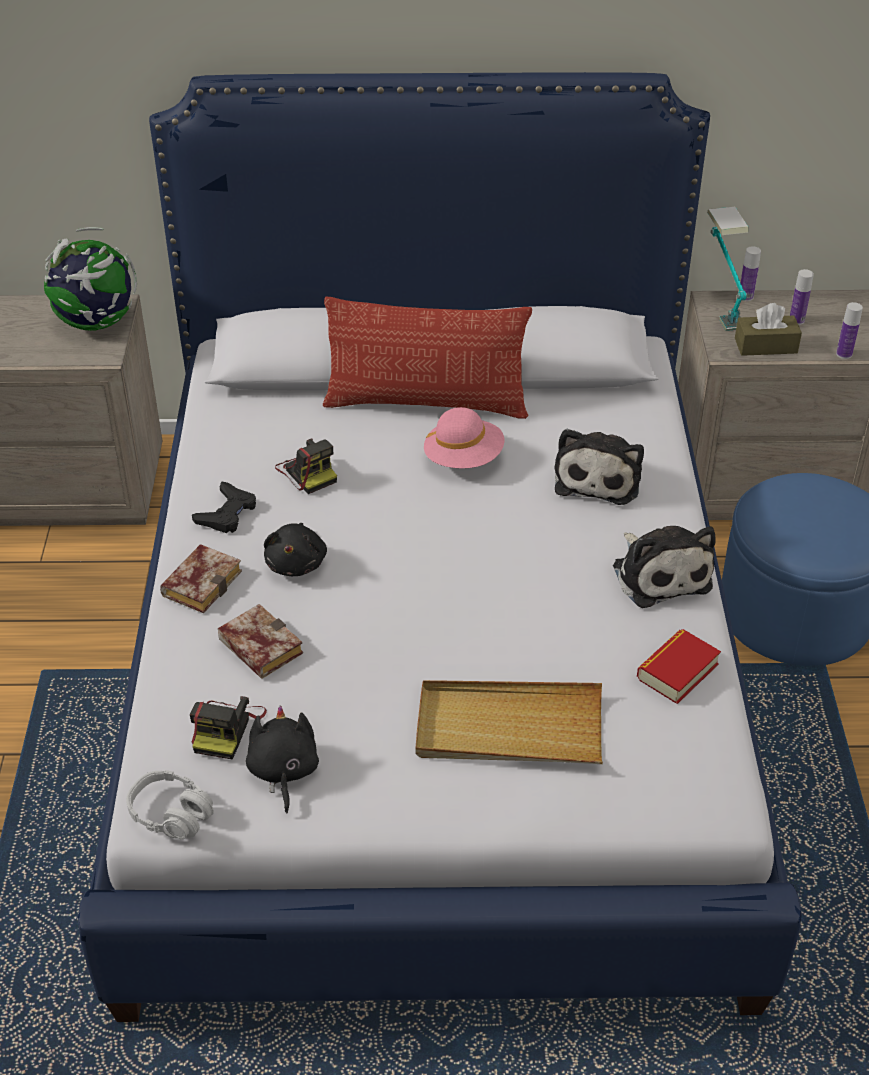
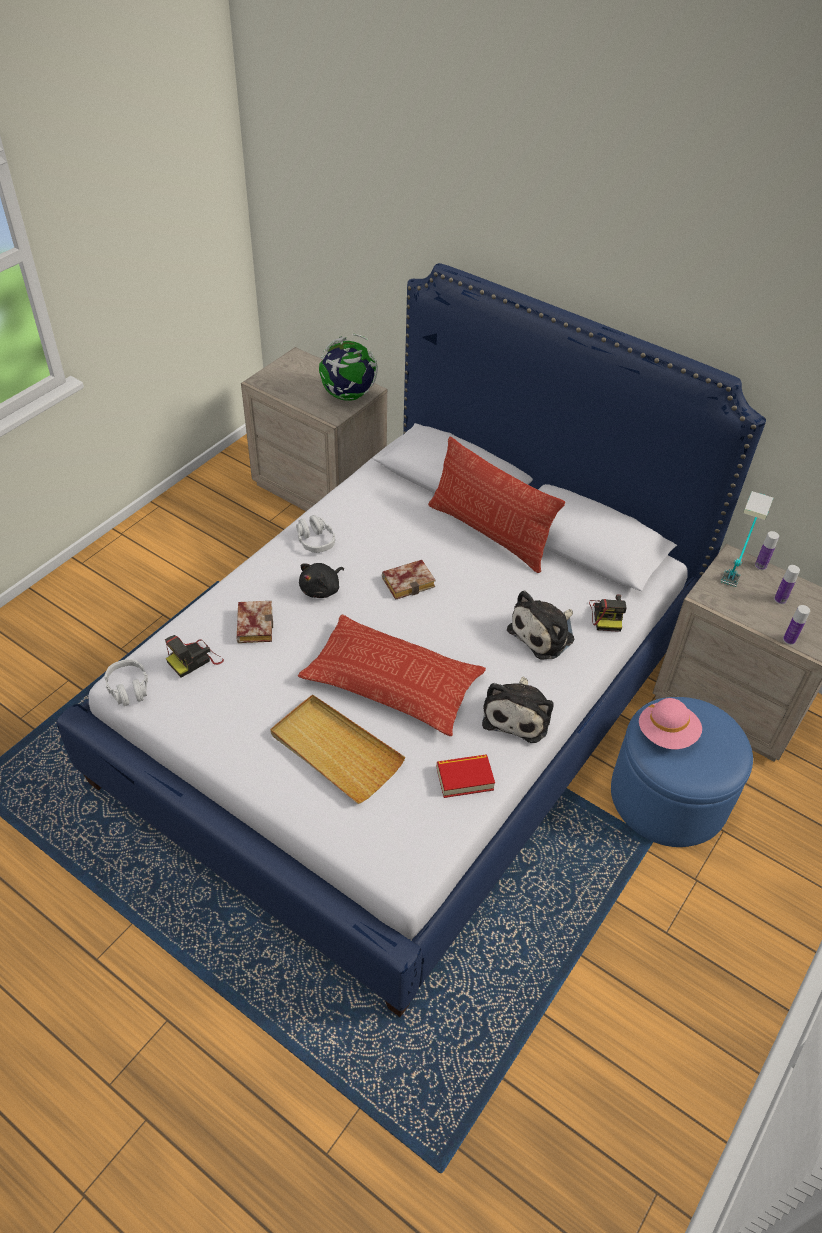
camera: 35 degrees right, 5 degrees up
(202, 582) = (265, 572): book -> book (409, 581)
(227, 513) = (315, 541): black game controller -> grey headphones
(283, 771) = (200, 700): black plush toy -> none
(307, 472) = (381, 539): camera -> camera (607, 615)
(463, 459) = (475, 578): pink hat -> pink hat (667, 734)
(491, 617) = (392, 681): none -> pillow
(765, 345) = (738, 606): brown tissue box -> none

